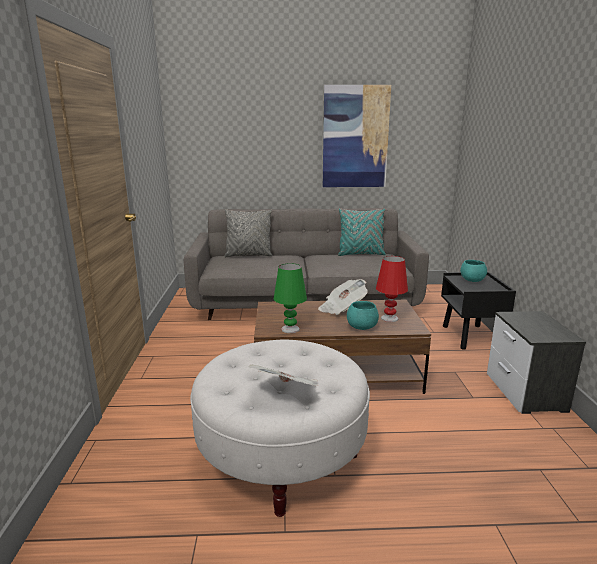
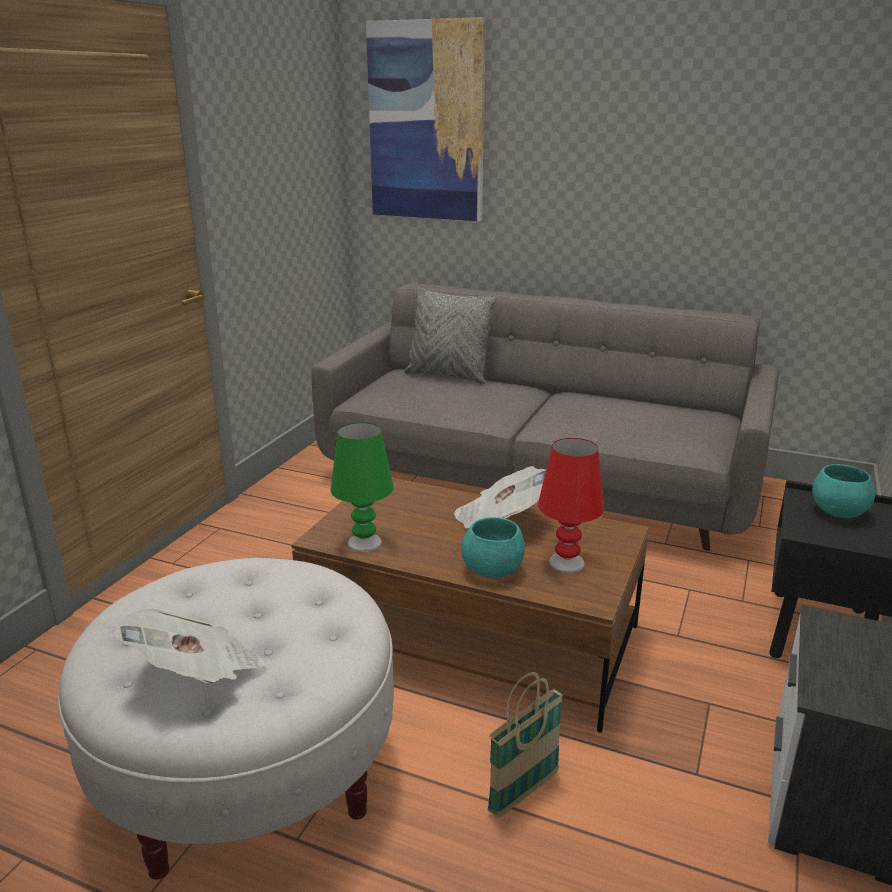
camera: 25 degrees right, 5 degrees up
(355, 137) = (691, 160): picture -> picture (427, 122)
(360, 254) = (658, 405): turquoise pillow -> none
(415, 424) = (523, 793): none -> basket

